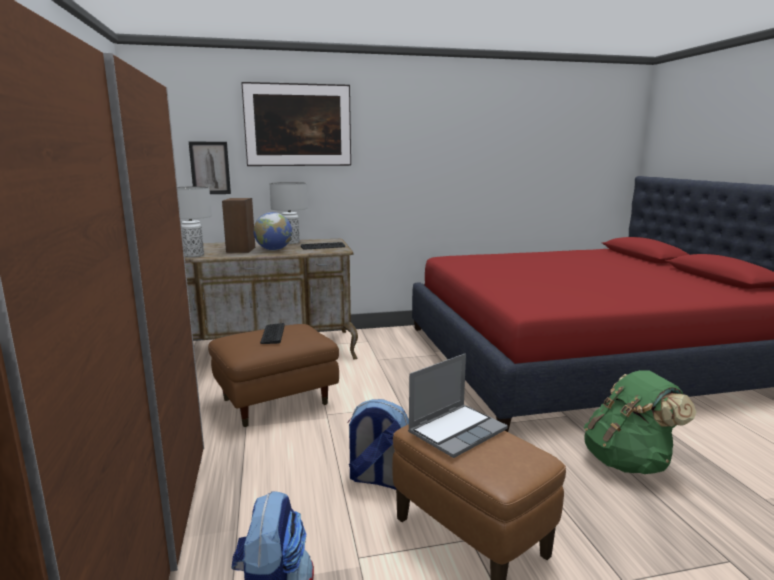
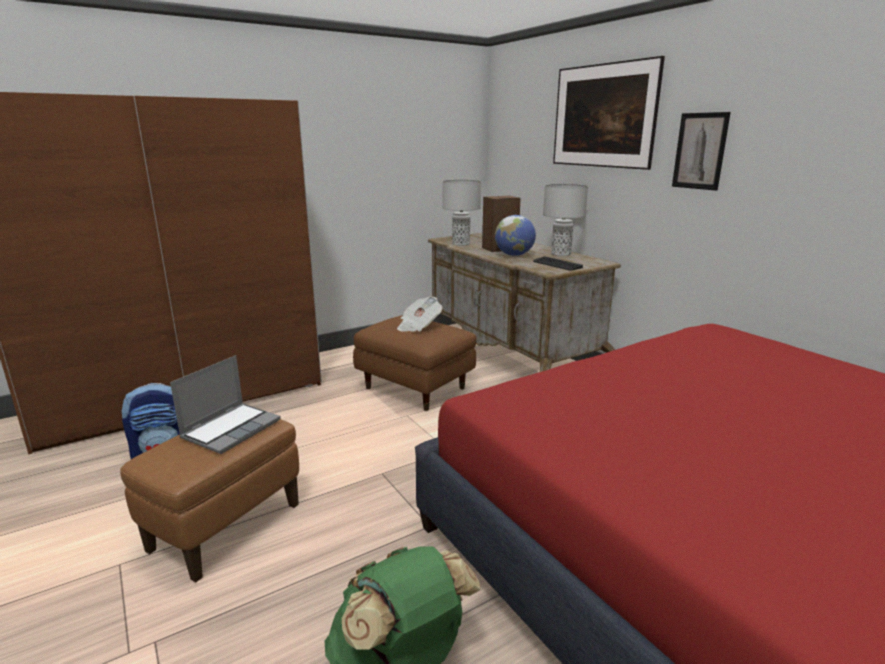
camera: 70 degrees right, 5 degrees up
(210, 168) = (530, 163): picture -> picture (700, 151)
(272, 334) = (418, 326): keyboard -> newspaper
(378, 479) = (306, 463): backpack -> none
(457, 431) = (231, 429): laptop -> laptop turned 90 degrees counterclockwise

